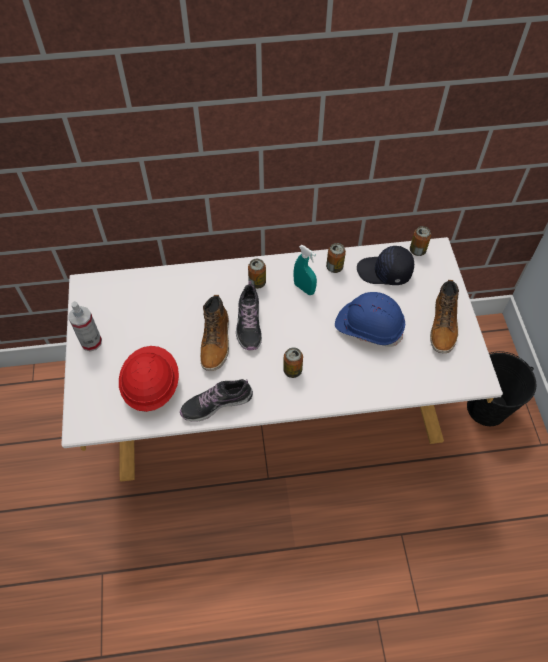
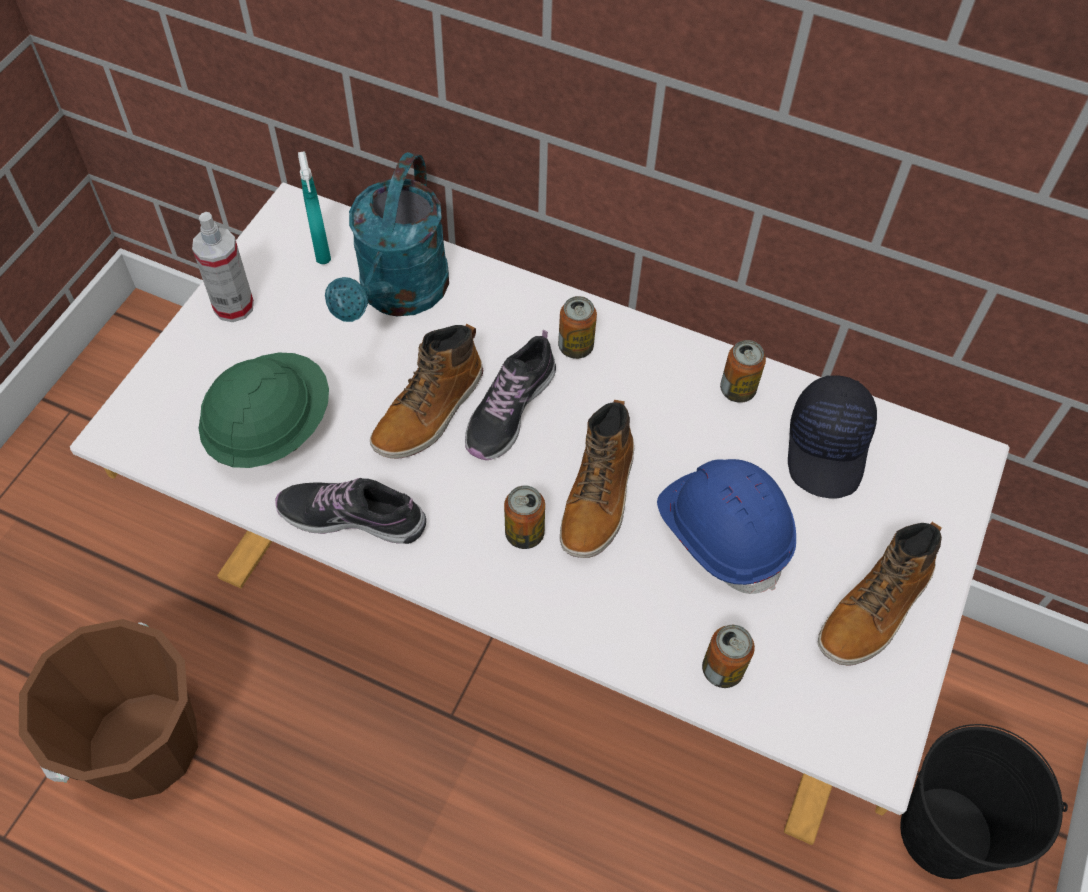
camera: 30 degrees right, 0 degrees up
(139, 574) = (144, 745): none -> brown bucket
(151, 386) = (270, 429): red hard hat -> green hard hat
(164, 299) = (398, 295): none -> turquoise watering can
(304, 288) = (653, 399): turquoise spray bottle -> turquoise spray bottle (321, 249)
(311, 339) = (598, 497): none -> boot
(384, 272) = (828, 448): black cap -> black cap turned 120 degrees counterclockwise
(417, 250) = (925, 440): can -> can (722, 670)

